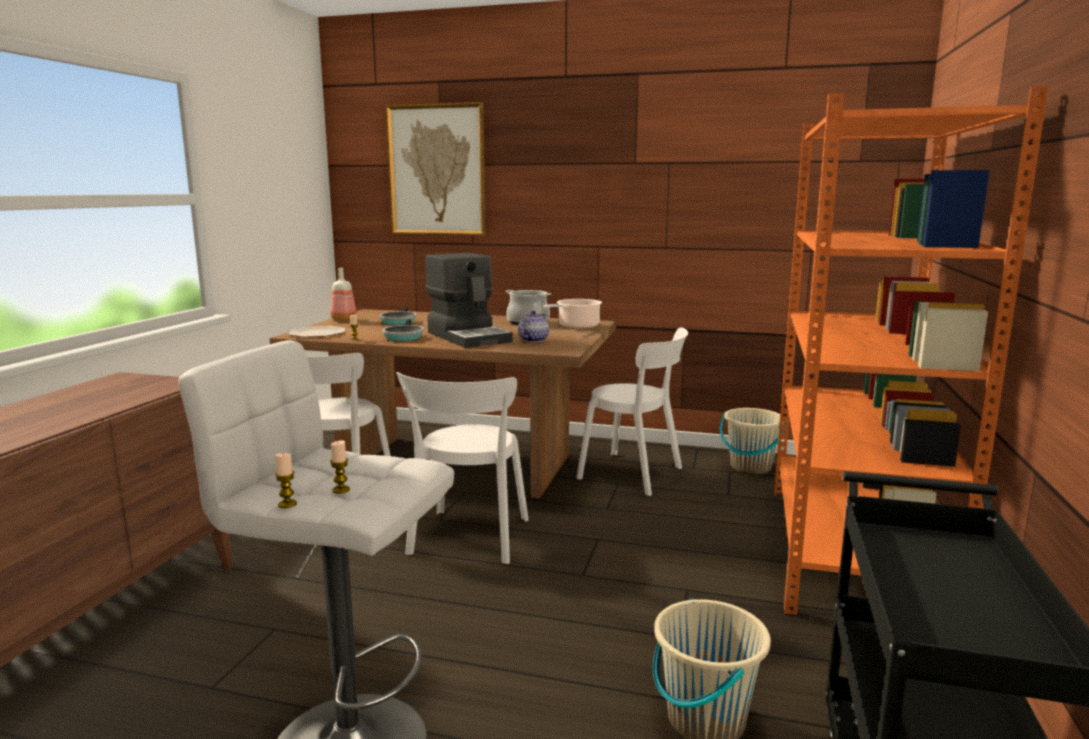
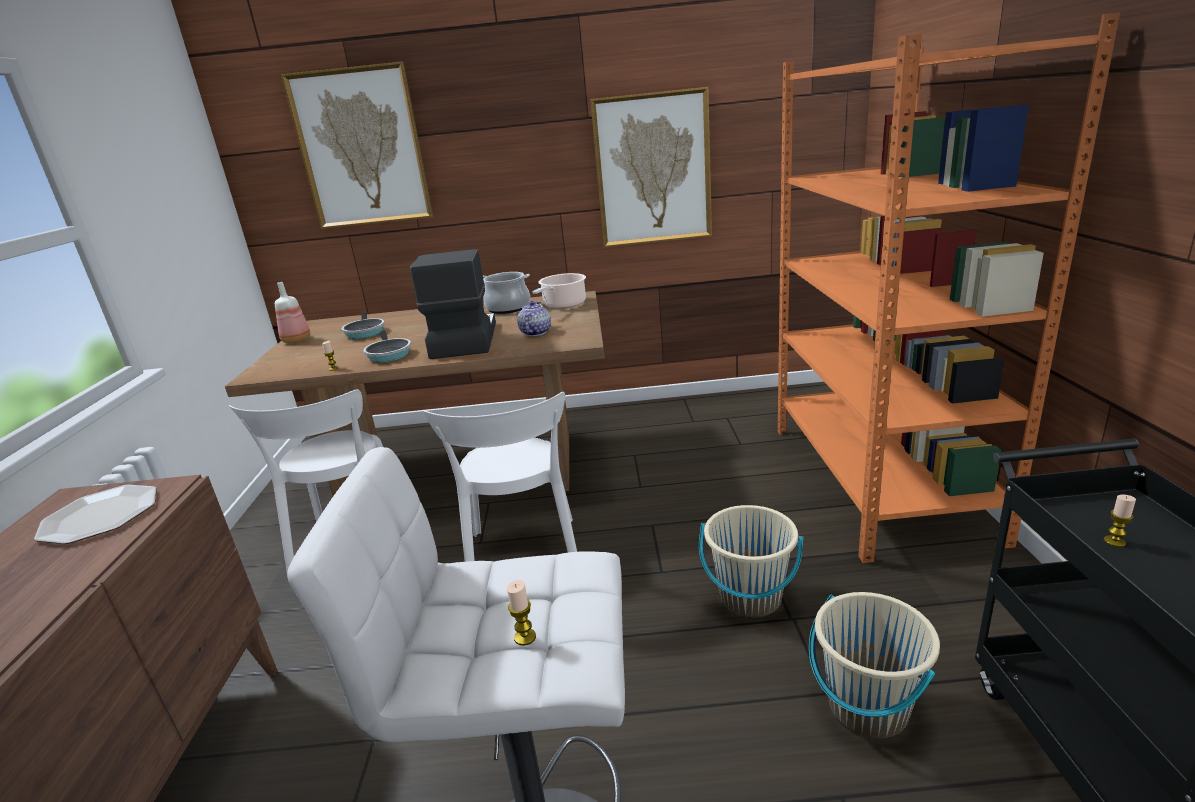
camera: 15 degrees left, 10 degrees up
(287, 504) = (479, 688): candle -> candle (1114, 541)
(318, 333) = (281, 367): plate -> plate (101, 515)
(469, 337) = (463, 340): coffee machine -> coffee machine turned 135 degrees counterclockwise
(635, 474) = (644, 440): white chair -> none
(690, 216) = (653, 170): none -> picture
(750, 467) = (742, 409): beige bucket -> beige bucket (750, 597)

